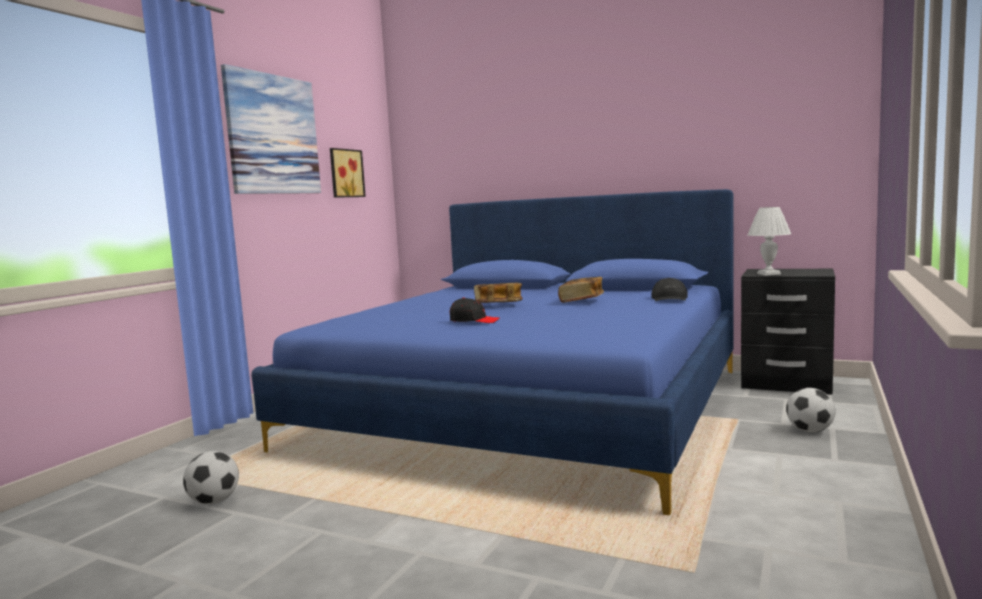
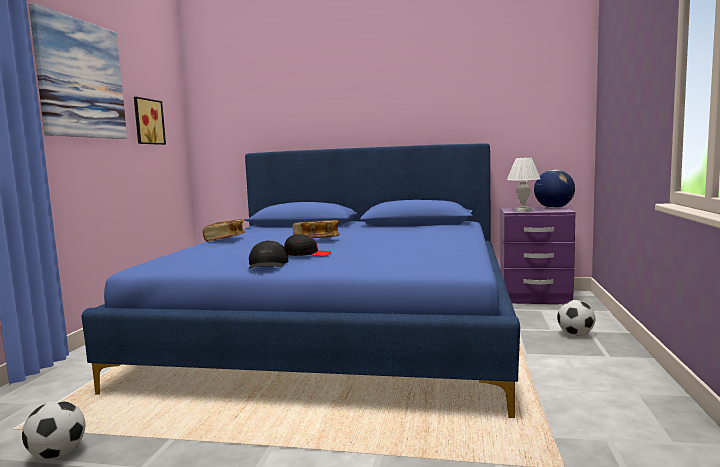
camera: 15 degrees left, 0 degrees up
(581, 301) = (387, 235): book -> book (225, 240)
(669, 298) = (457, 231): black cap -> black cap (268, 264)
(786, 383) = (534, 297): black nightstand -> purple nightstand
(814, 270) = (553, 208): none -> globe

